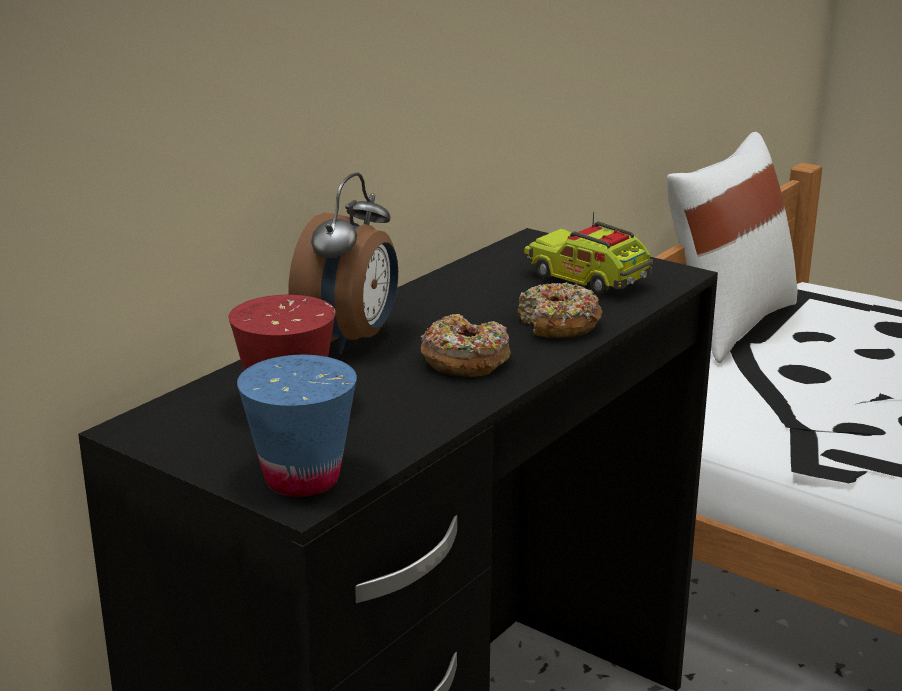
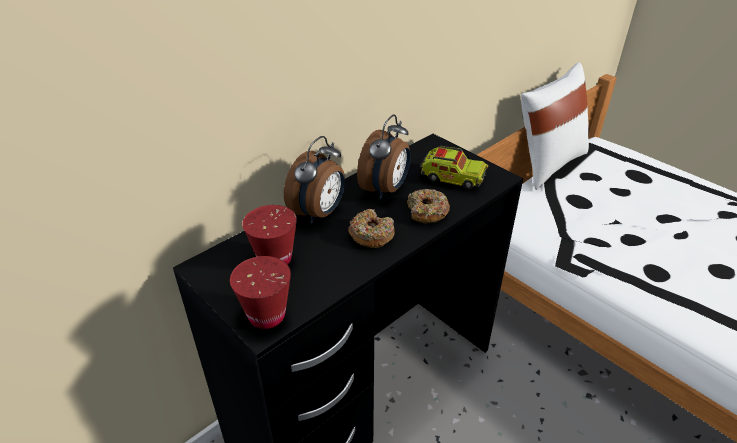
camera: 10 degrees right, 15 degrees up
(302, 479) = (267, 315): blue cup -> red cup
(467, 302) = (385, 189): none -> alarm clock
(587, 279) = (452, 177): toy truck -> toy truck turned 150 degrees clockwise

